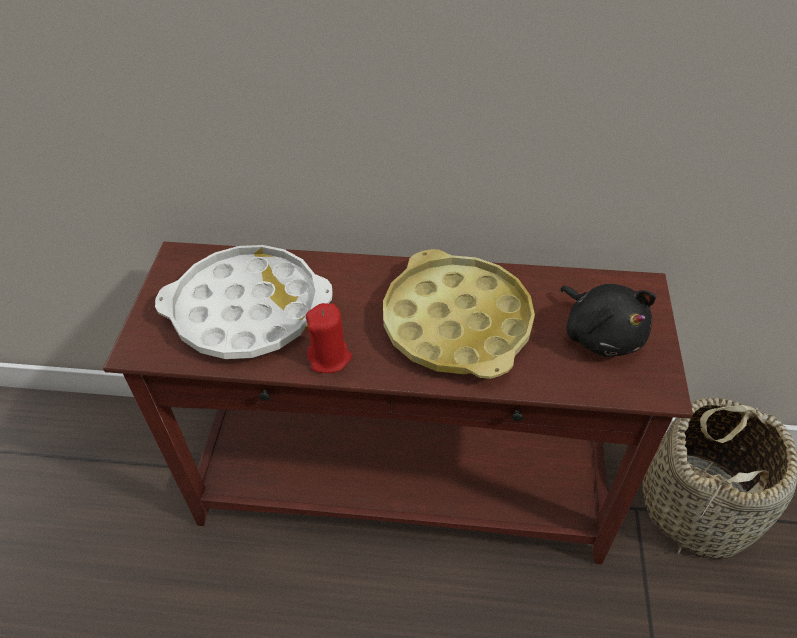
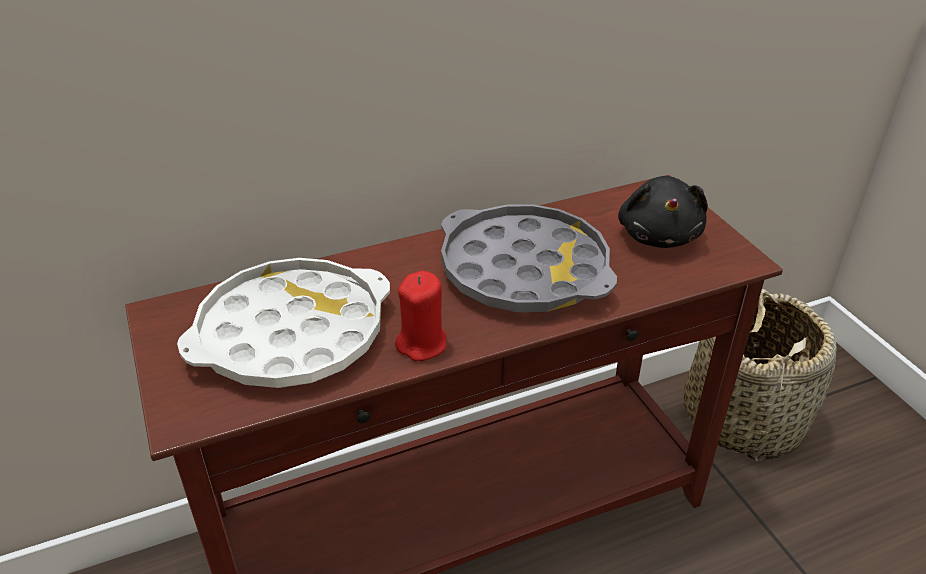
camera: 30 degrees left, 10 degrees down
(457, 323) = (524, 270): yellow tray -> grey tray
(601, 334) = (659, 235): black plush toy -> black plush toy turned 60 degrees clockwise

